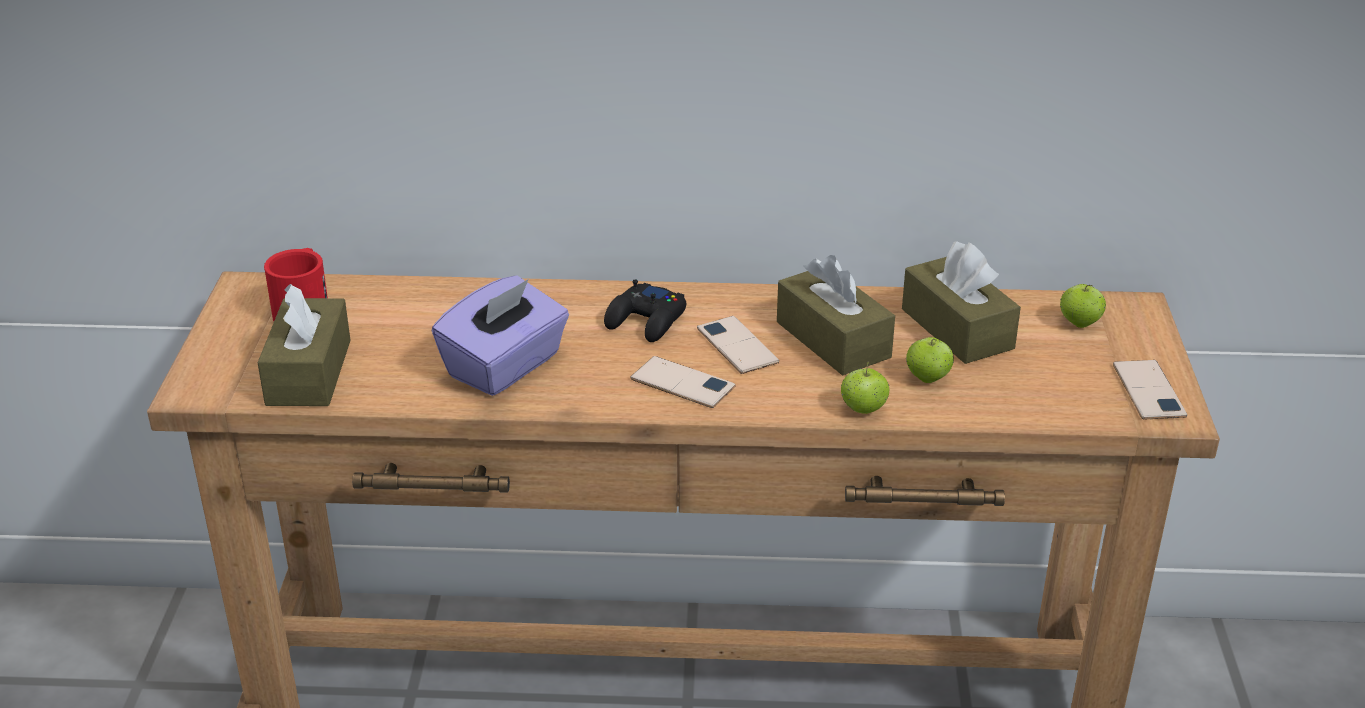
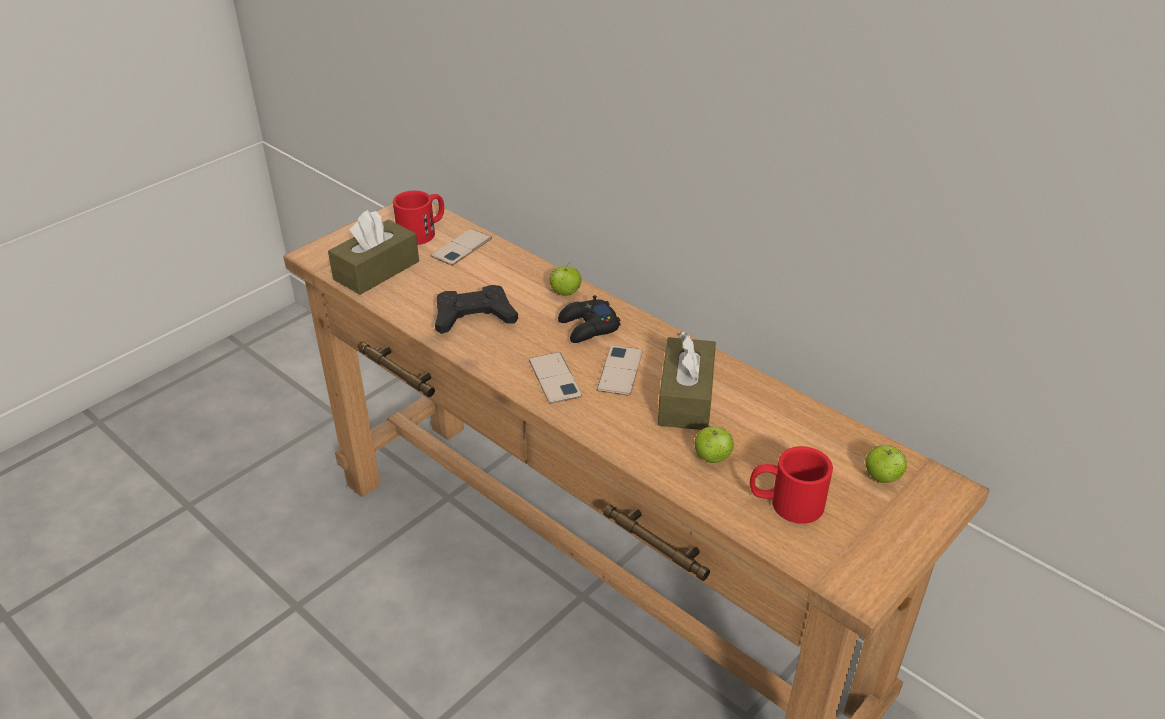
camera: 40 degrees right, 5 degrees up
(505, 366) = (474, 316): purple tissue box -> black game controller
(863, 410) = (639, 456): apple -> apple (565, 293)
(957, 329) = (782, 434): brown tissue box -> none
(1035, 382) = (785, 503): none -> red mug
(1148, 390) = (865, 558): phone -> phone (461, 248)

